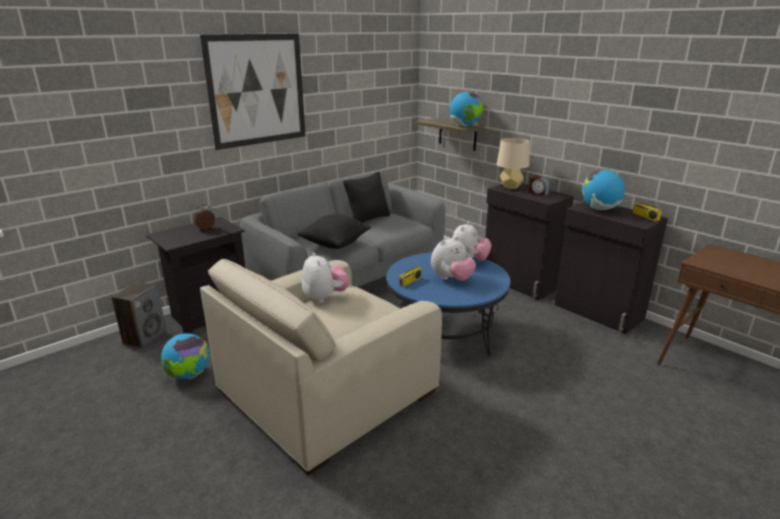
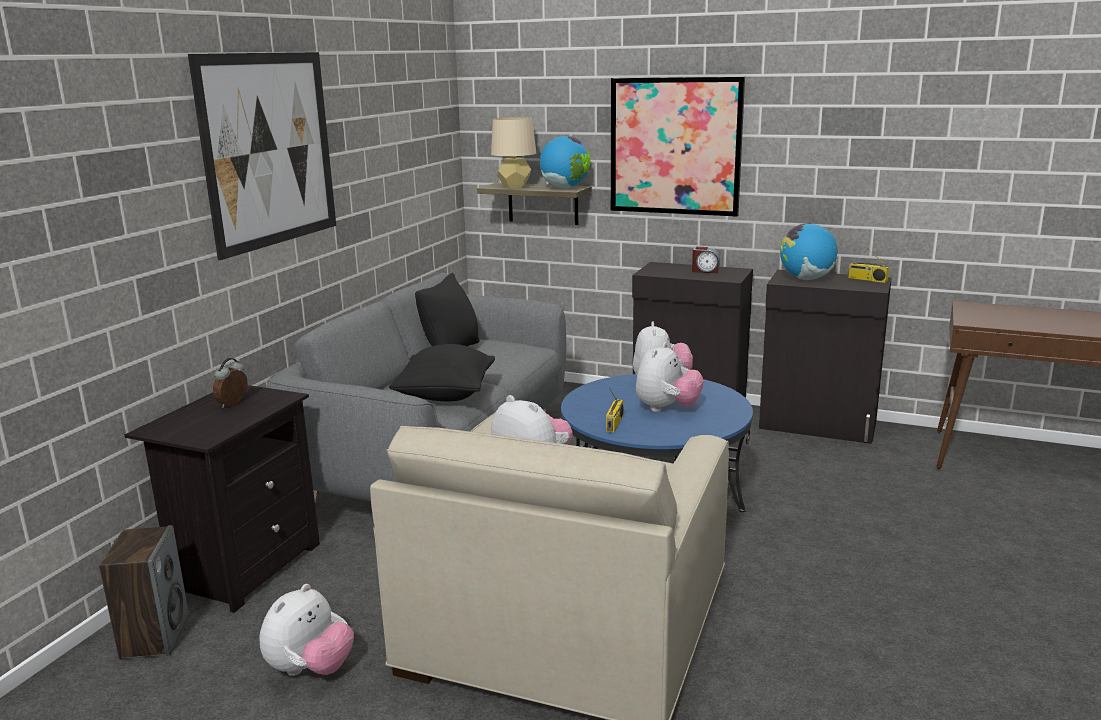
camera: 25 degrees left, 5 degrees down
(189, 375) = (310, 669): globe -> plush toy
(510, 187) = (660, 269): beige table lamp -> beige table lamp (514, 187)
(535, 104) = (675, 146): none -> picture

